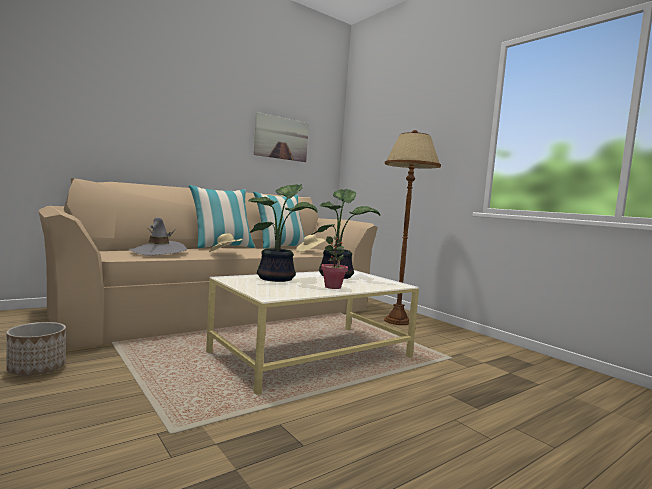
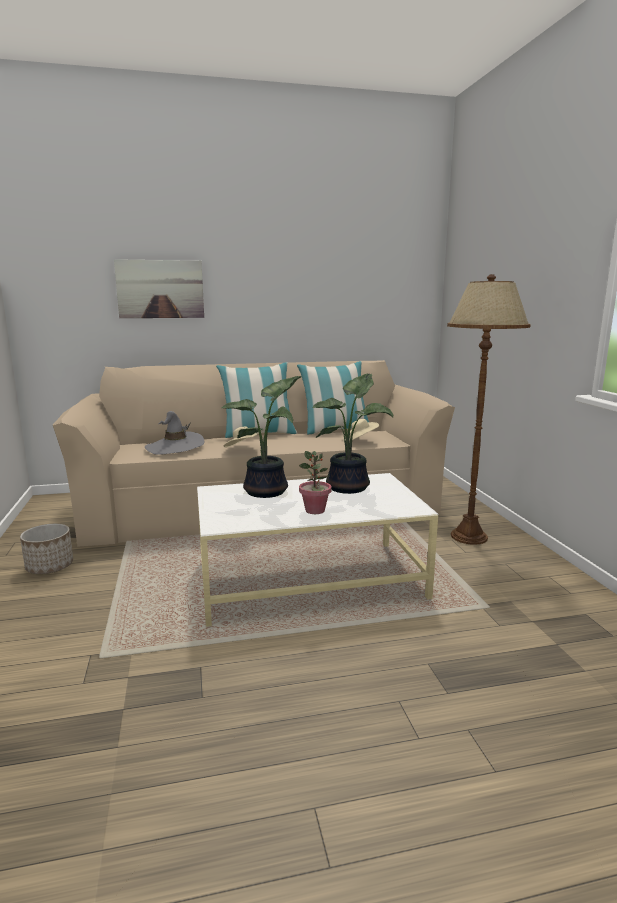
camera: 25 degrees right, 10 degrees up
(281, 138) = (349, 284): picture -> picture (160, 289)

